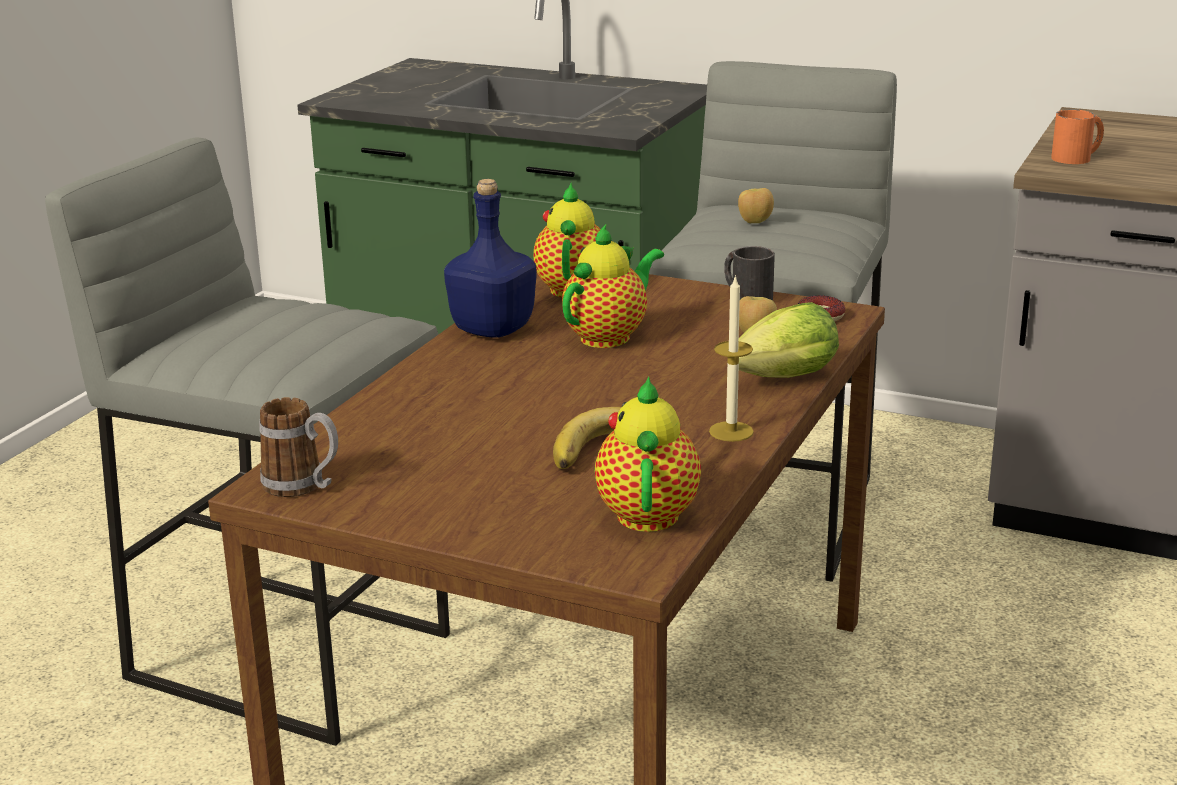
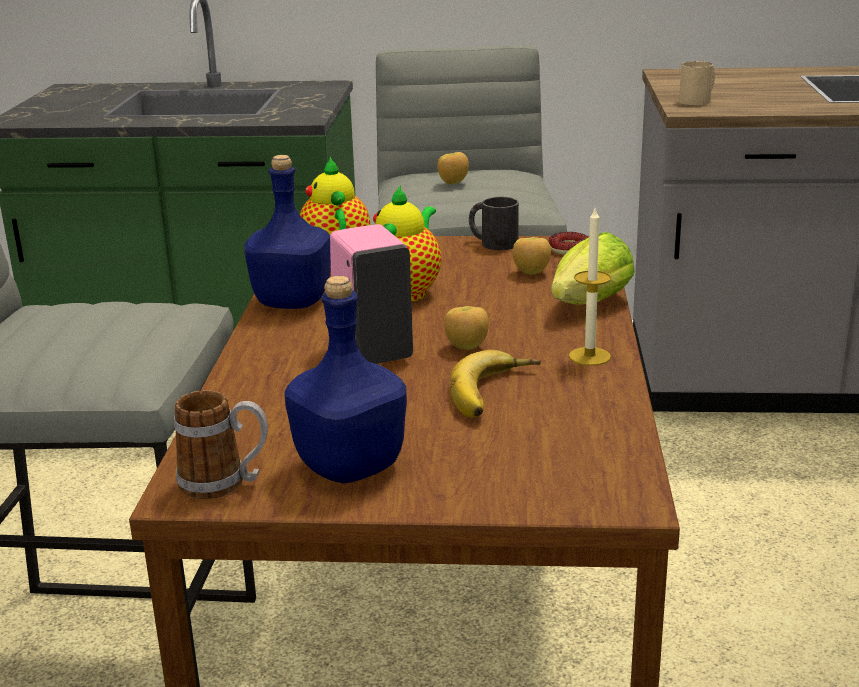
camera: 20 degrees left, 0 degrees up
(420, 491) = (351, 465): none -> blue bottle
(527, 390) = (373, 351): none -> pink soap dispenser
(618, 402) = (466, 347): none -> apple
(648, 511) = (586, 442): teapot -> none
(1077, 157) = (698, 100): orange mug -> beige mug

